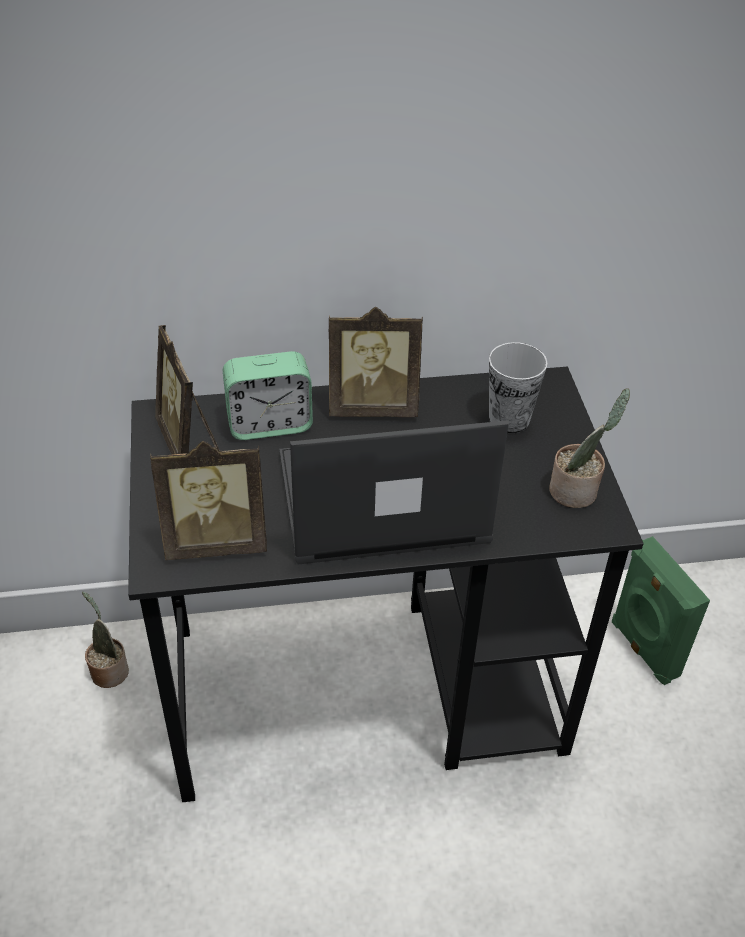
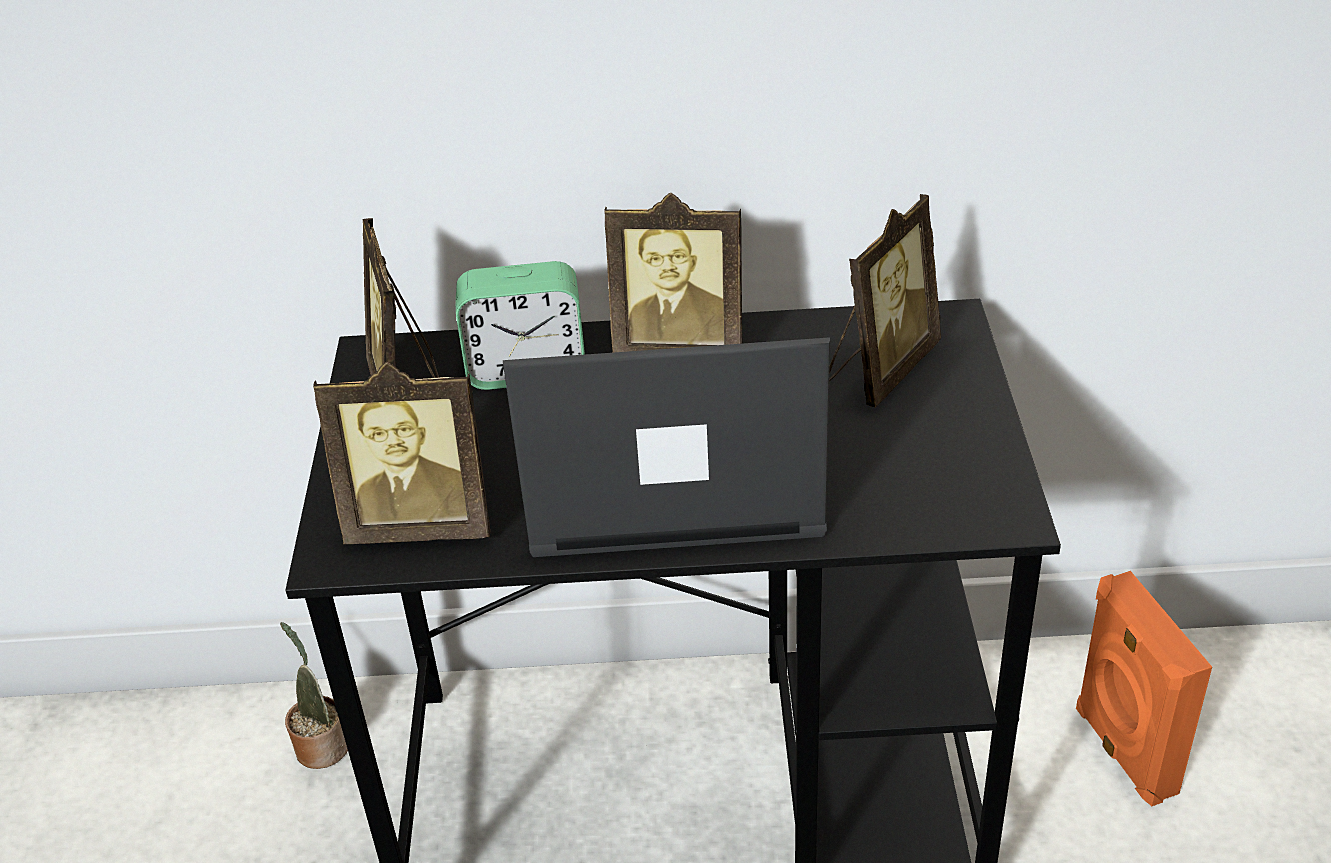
camera: 10 degrees right, 5 degrees down
(509, 419) = (879, 368): cup -> picture frame
(577, 491) = (967, 469): potted plant -> none
(642, 649) = (1122, 751): green speaker -> orange speaker

